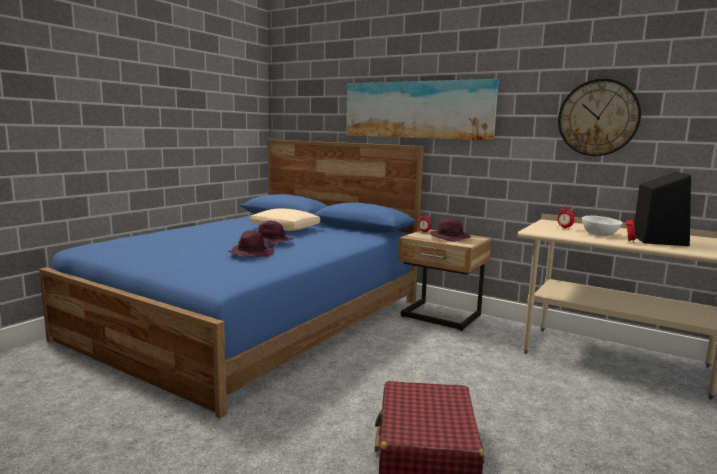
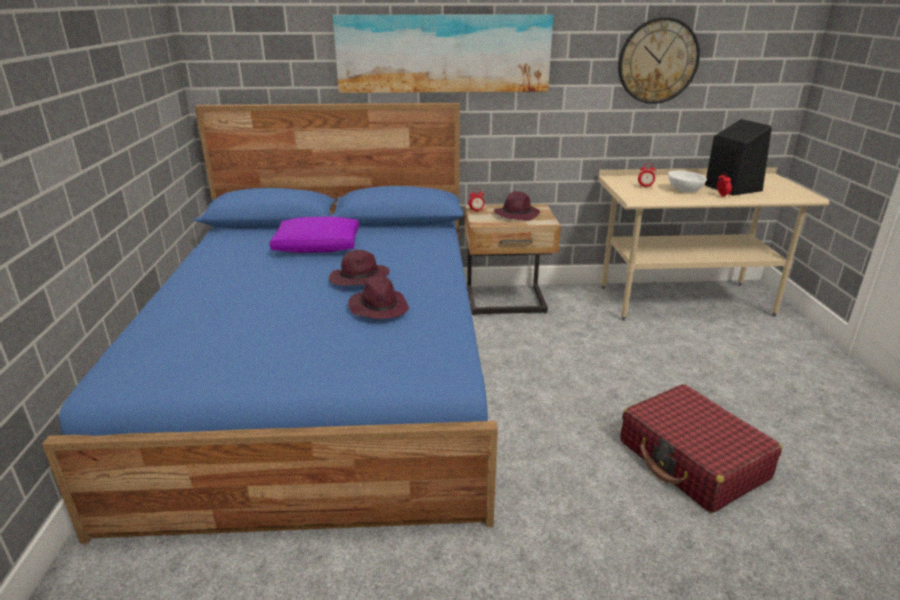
camera: 35 degrees left, 15 degrees up
(285, 229) = (318, 247): beige pillow -> purple pillow

